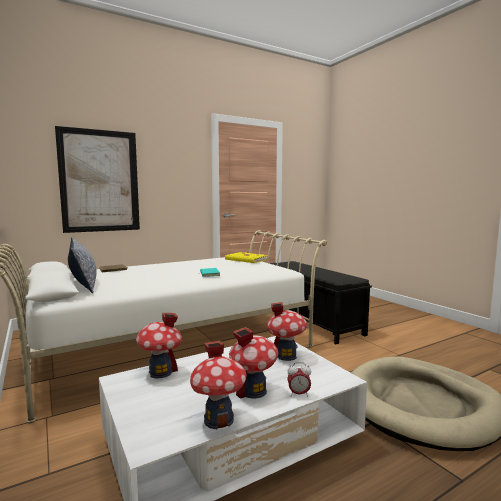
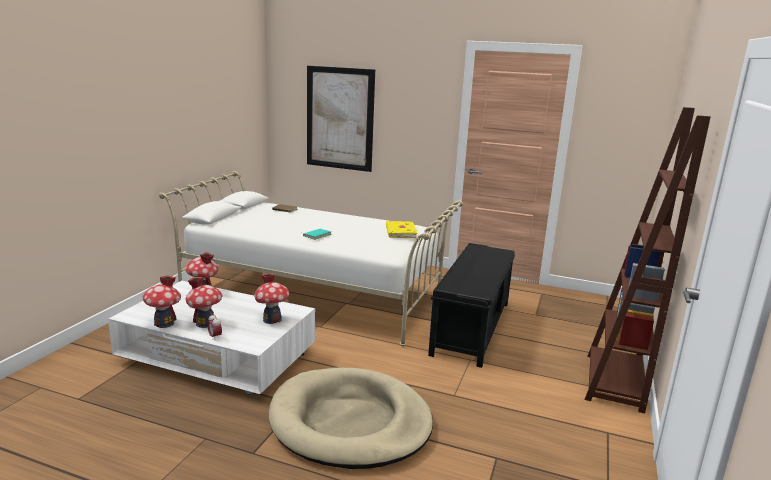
camera: 50 degrees right, 10 degrees up
(83, 282) = (240, 215): pillow -> none
(410, 314) = (614, 382): none -> brown bookcase

